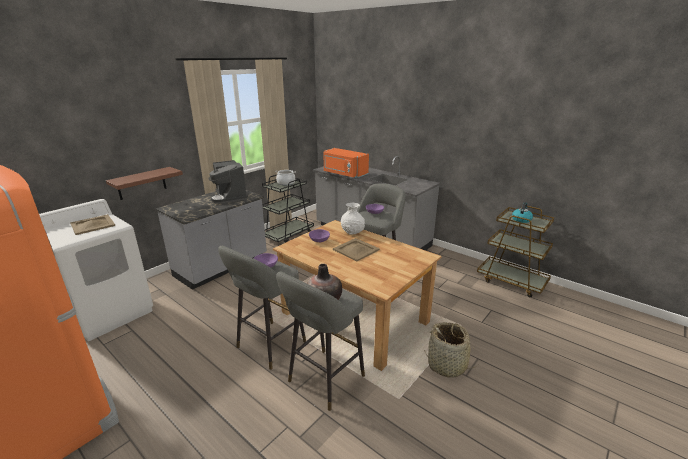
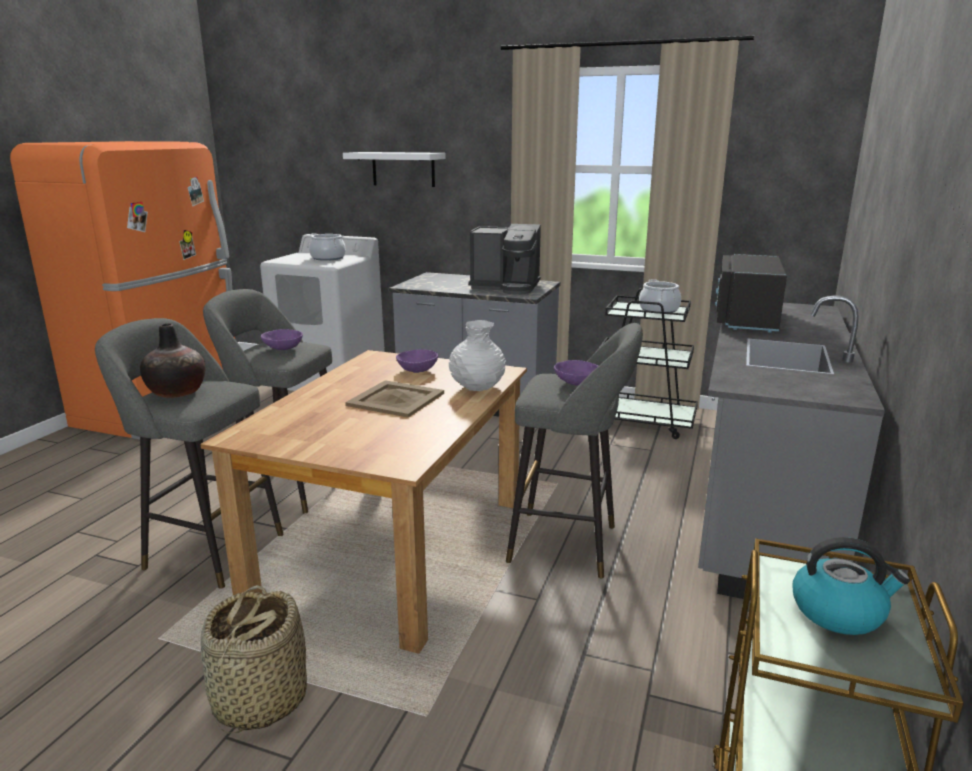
camera: 70 degrees right, 5 degrees down
(93, 224) = (328, 258): beige tray -> cooking pot
(110, 144) = (403, 169): none -> white shelf
(141, 183) = (431, 234): brown shelf -> none
(230, 197) = (506, 287): coffee machine -> coffee machine turned 120 degrees counterclockwise
(344, 174) = (744, 319): orange microwave -> black microwave

